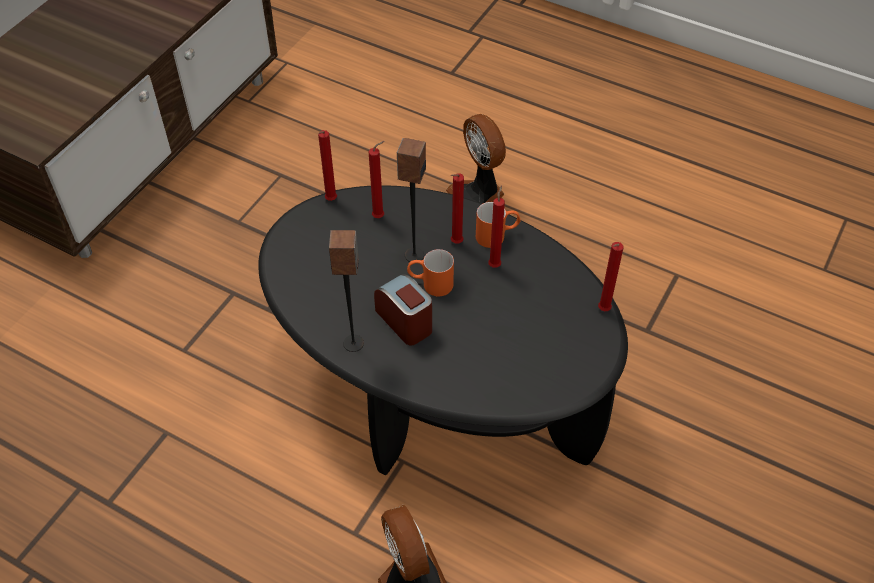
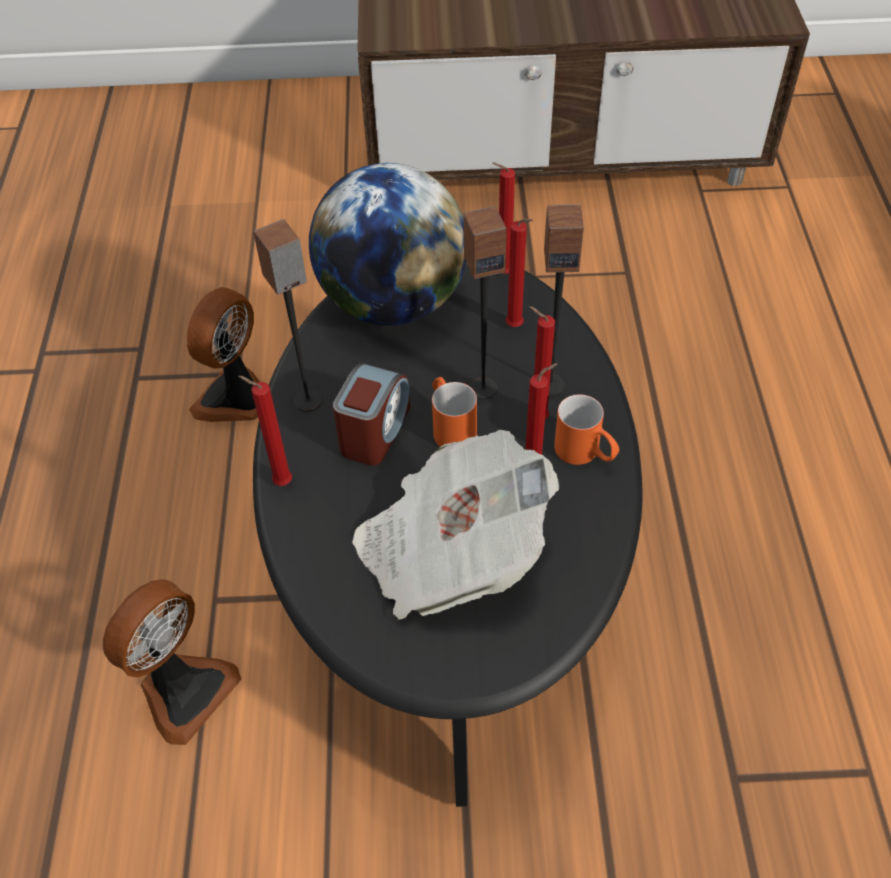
camera: 60 degrees right, 0 degrees up
(307, 263) = (393, 302): none -> globe
(436, 224) = (550, 384): none -> speaker
(478, 196) = (775, 464): fan -> fan (236, 399)
(518, 327) = (450, 551): none -> newspaper
(602, 311) = (552, 638): red candle -> red candle (279, 482)

